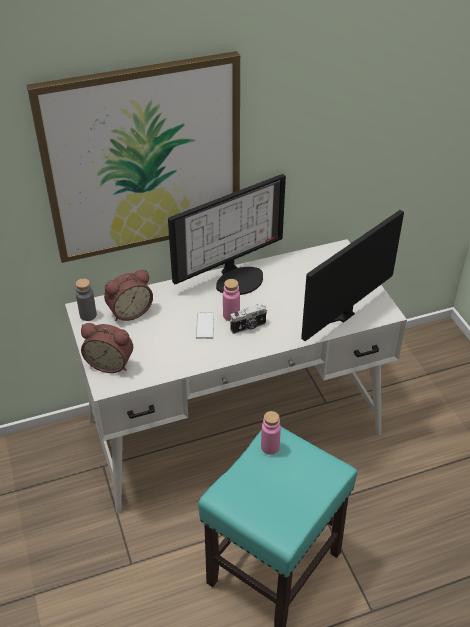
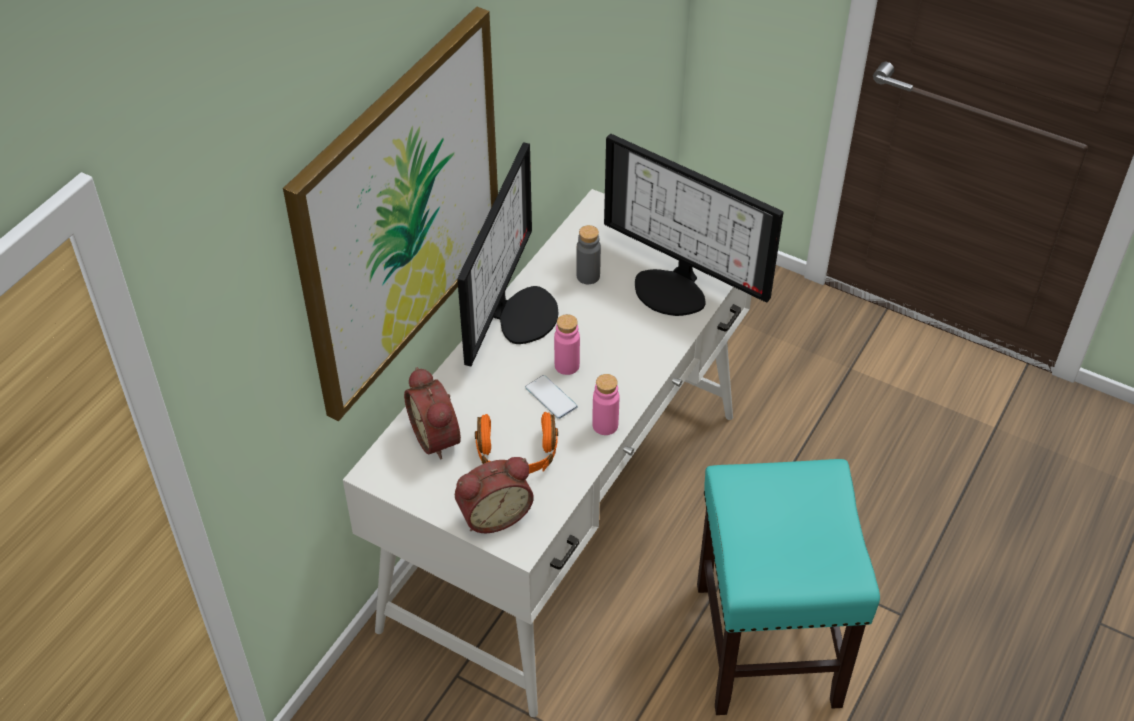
camera: 40 degrees left, 5 degrees up
(88, 315) = (392, 474): grey bottle -> grey bottle (588, 276)
(129, 311) = (438, 436): alarm clock -> alarm clock turned 135 degrees clockwise
(155, 342) = (517, 455): none -> orange headphones
(248, 327) = (602, 367): camera -> none
(270, 447) = (741, 495): pink bottle -> pink bottle (605, 425)
(335, 311) = (675, 288): monitor -> monitor turned 60 degrees counterclockwise

